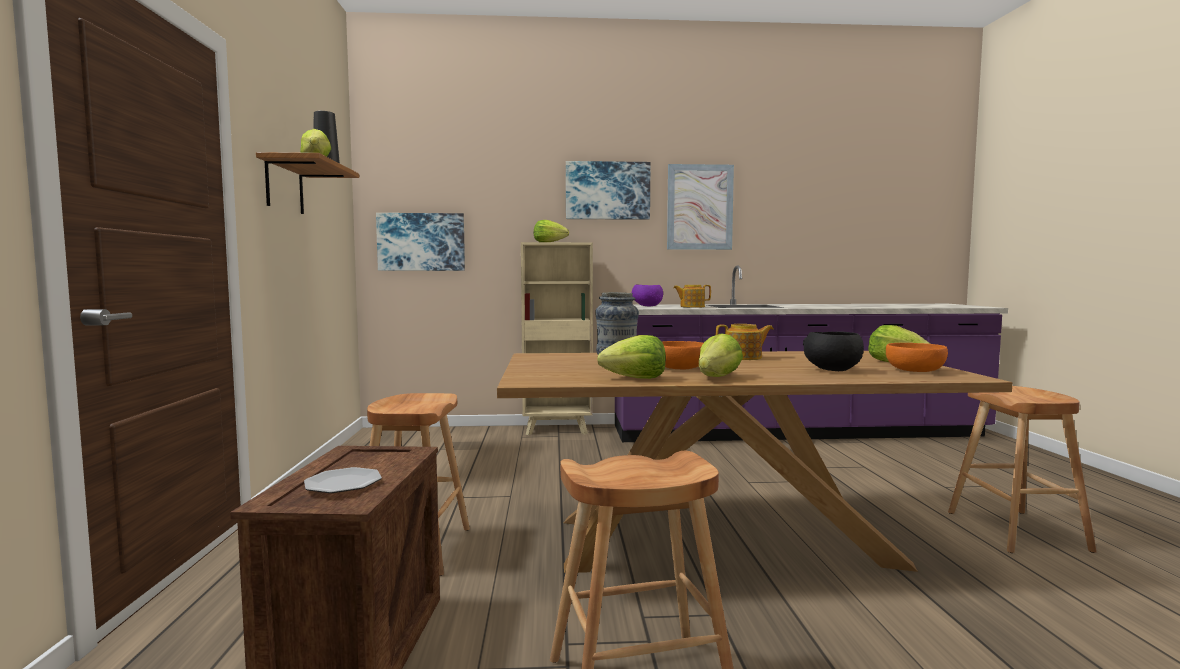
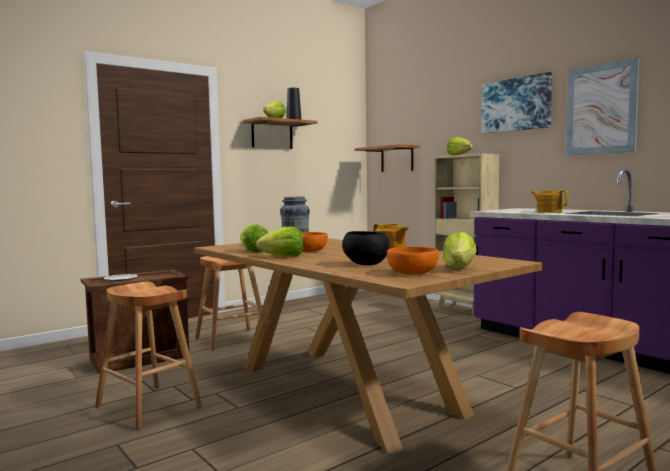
camera: 55 degrees right, 0 degrees up
(421, 242) = (397, 159): picture -> shelf
(646, 306) = (519, 210): purple bowl -> none

